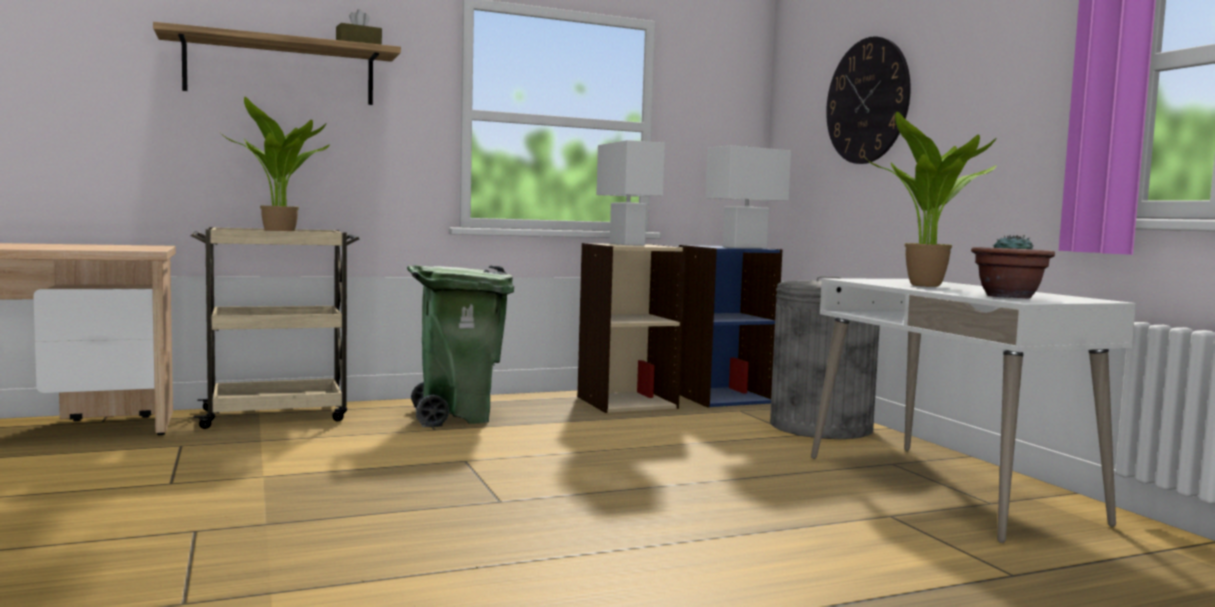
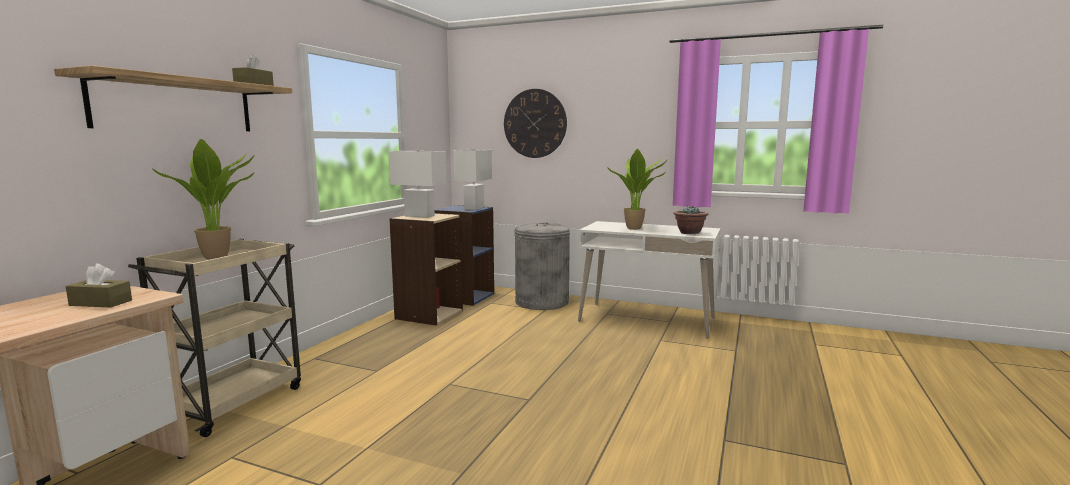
camera: 45 degrees left, 5 degrees up
(109, 247) = (101, 303): none -> brown tissue box
(455, 417) = (364, 357): green trash can -> none

